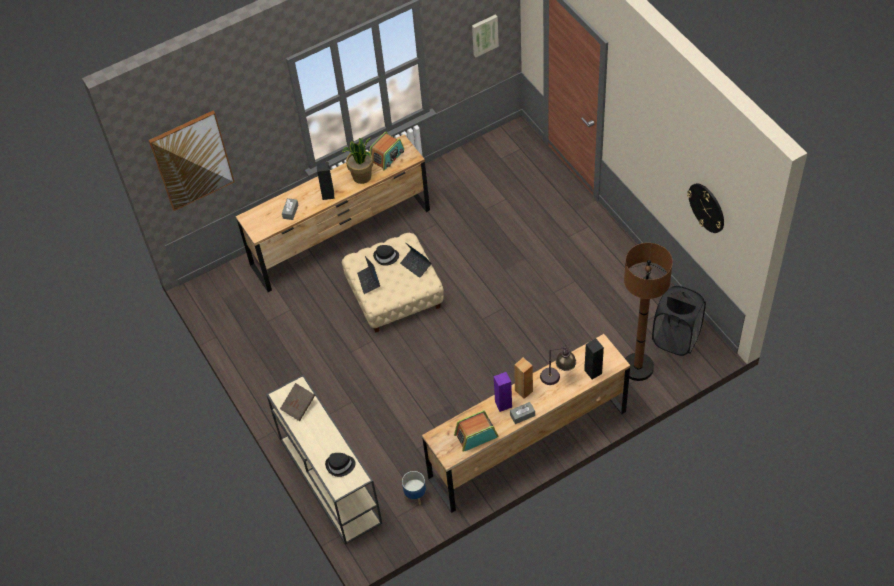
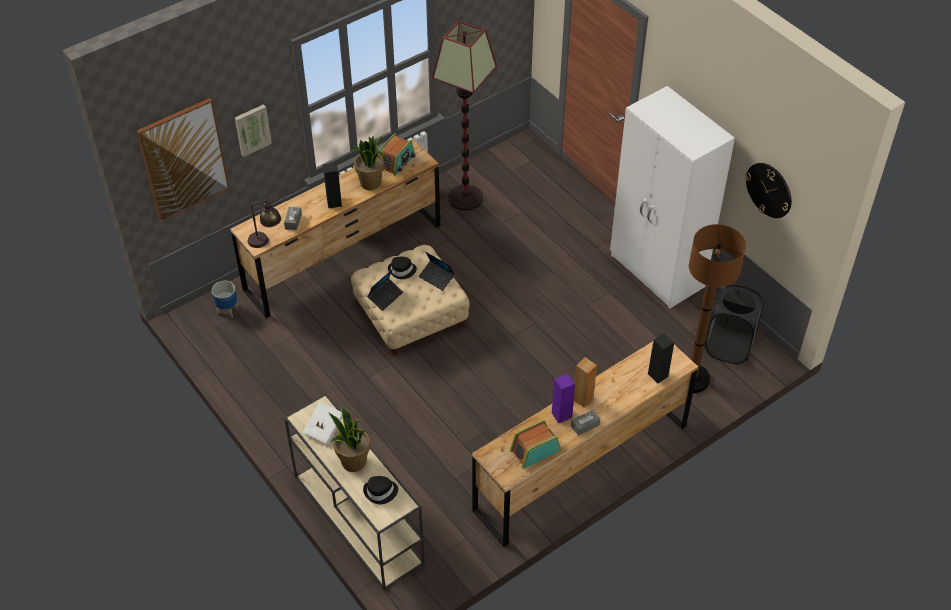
camera: 10 degrees left, 5 degrees down
(299, 406) = (324, 429): brown book -> white book
(320, 437) = (353, 462): none -> potted plant
(369, 281) = (385, 296): laptop -> laptop turned 120 degrees counterclockwise
(415, 495) = (459, 530): planter -> planter (227, 309)
(456, 183) = (466, 198): none -> floor lamp
(484, 34) = (497, 28): picture -> picture (252, 129)
(557, 377) = (619, 383): table lamp -> table lamp (266, 240)
(620, 263) = (657, 272): none -> white wardrobe

